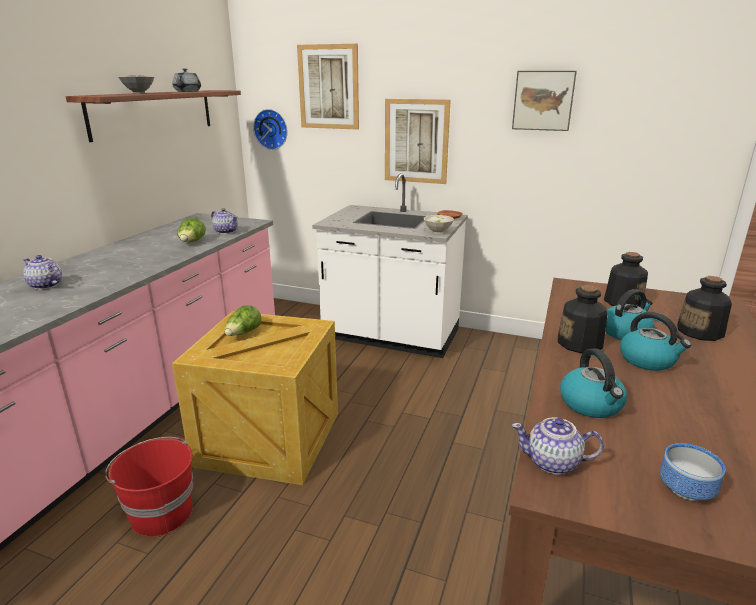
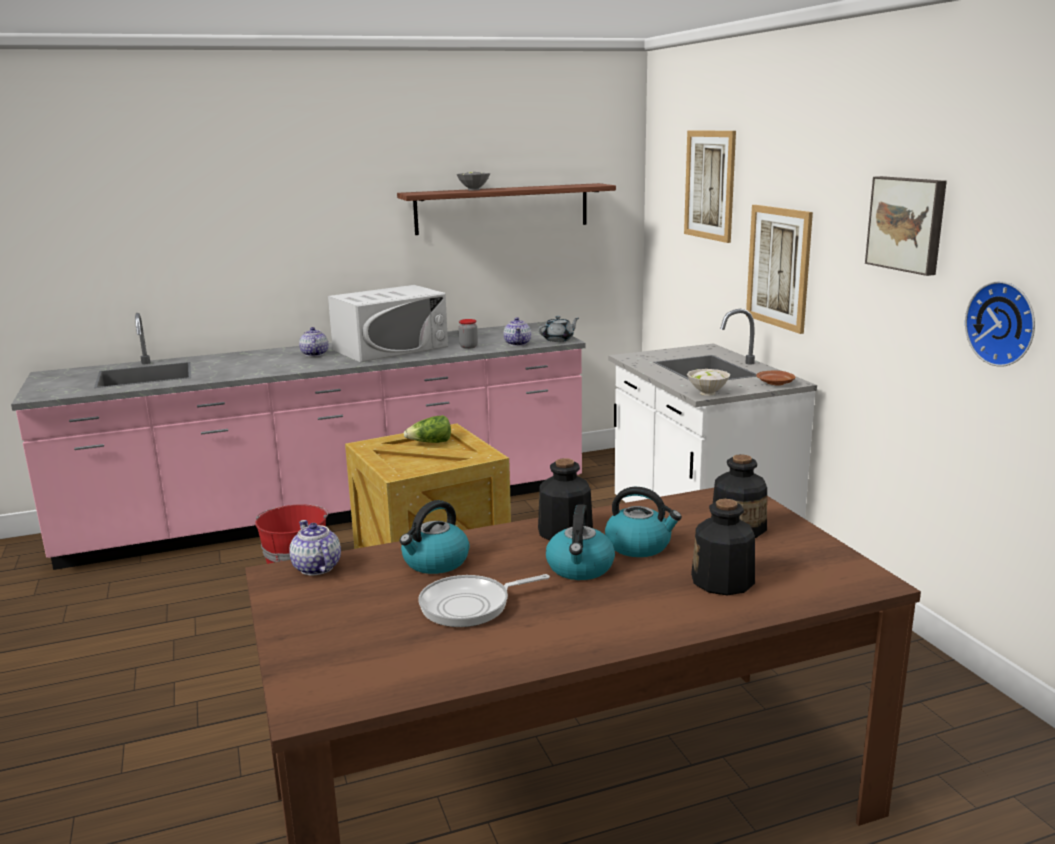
camera: 50 degrees right, 5 degrees down
(119, 260) = (390, 348): none -> white microwave
(188, 91) = (541, 187): grey teapot -> grey teapot (559, 339)
(192, 242) = (468, 347): lettuce -> jar
(272, 129) = (664, 233): wall clock -> wall clock (1004, 323)
(684, 490) = (336, 620): bowl -> none
(689, 419) = (470, 606): none -> frying pan

